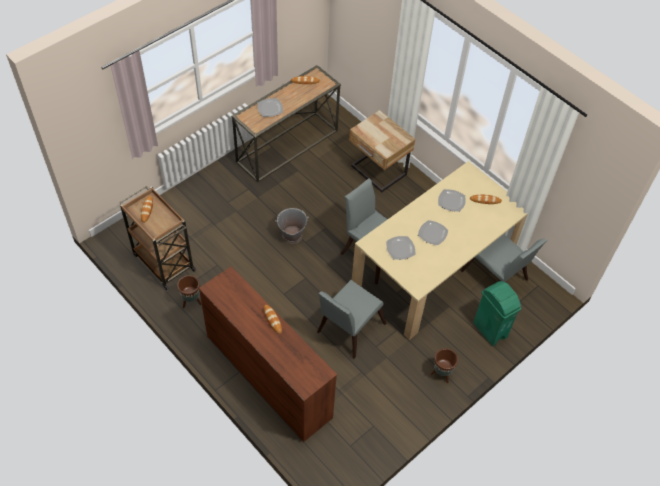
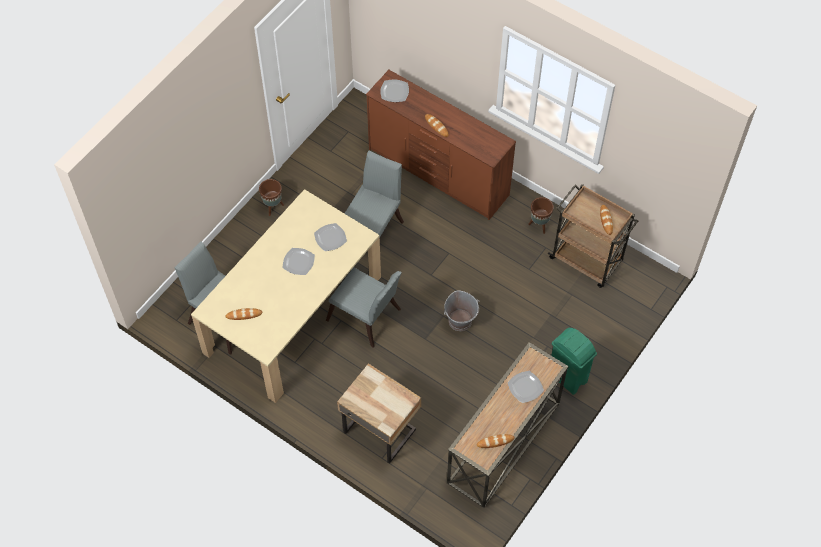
camera: 170 degrees right, 5 degrees up
(451, 201) = (282, 306): plate -> plate (395, 92)
(489, 330) = (227, 260): green trash can -> green trash can (567, 378)

